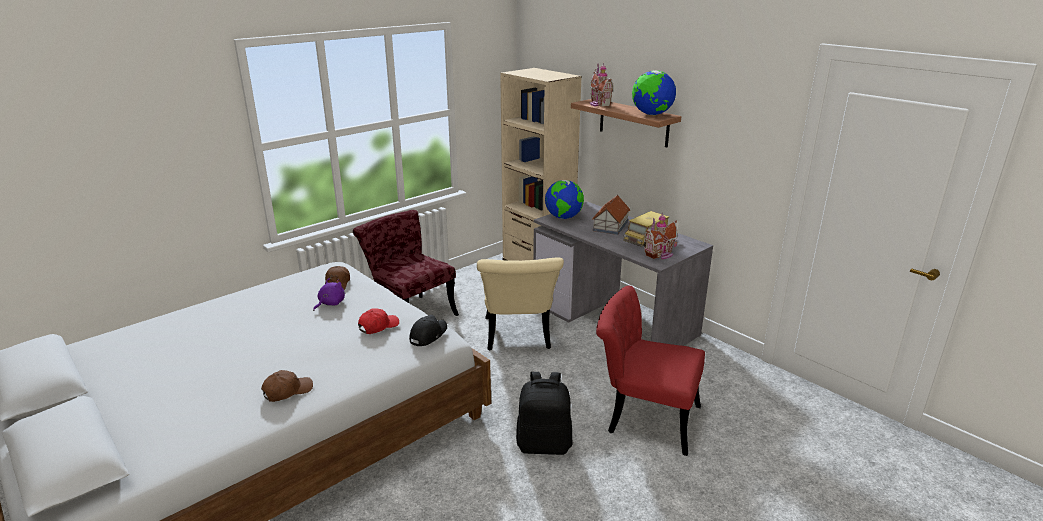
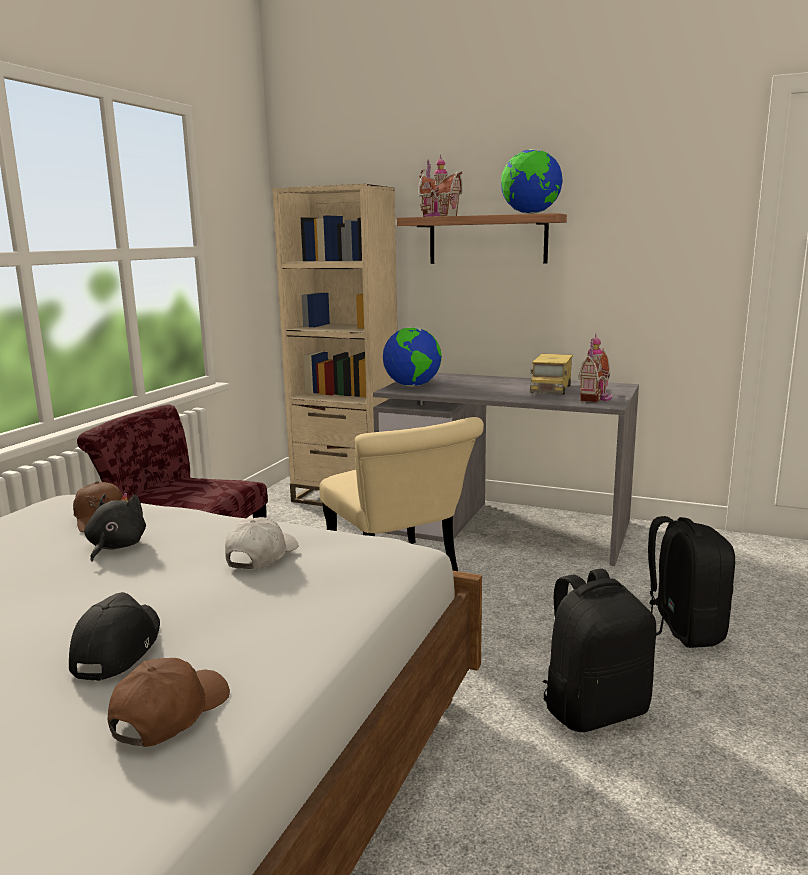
camera: 25 degrees left, 10 degrees down
(330, 303) = (115, 547): purple plush toy -> black plush toy
(378, 326) = (261, 555): red cap -> white cap
(428, 335) = (372, 548): black cap -> black cap (117, 648)
(610, 226) = (486, 385): toy house -> none
(643, 417) = (682, 629): red chair -> black backpack

